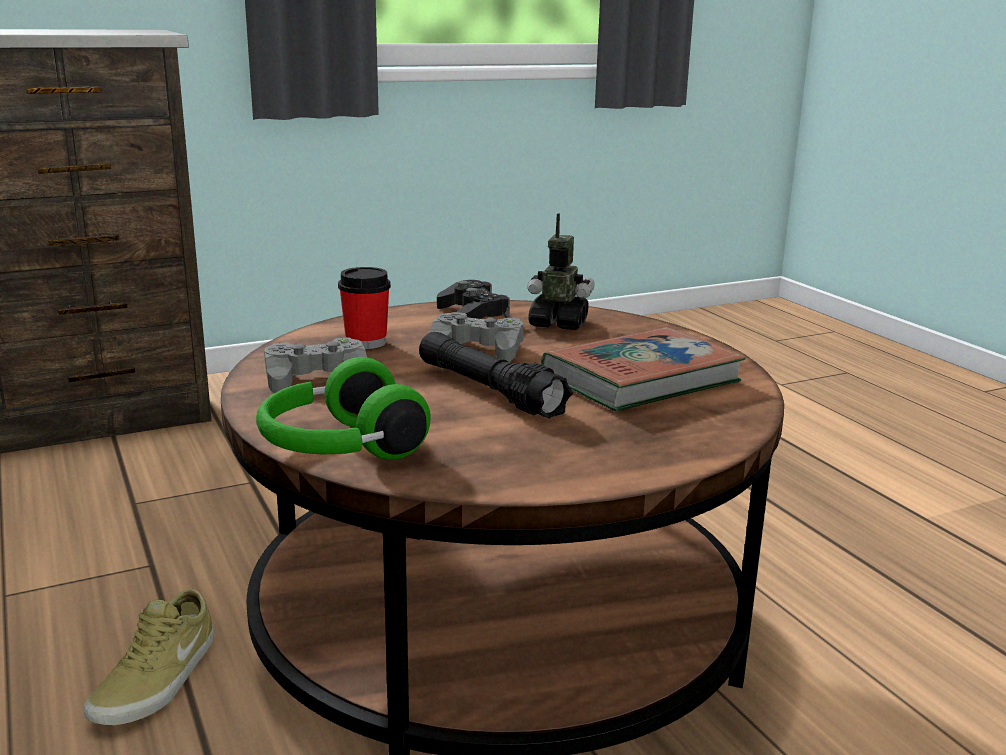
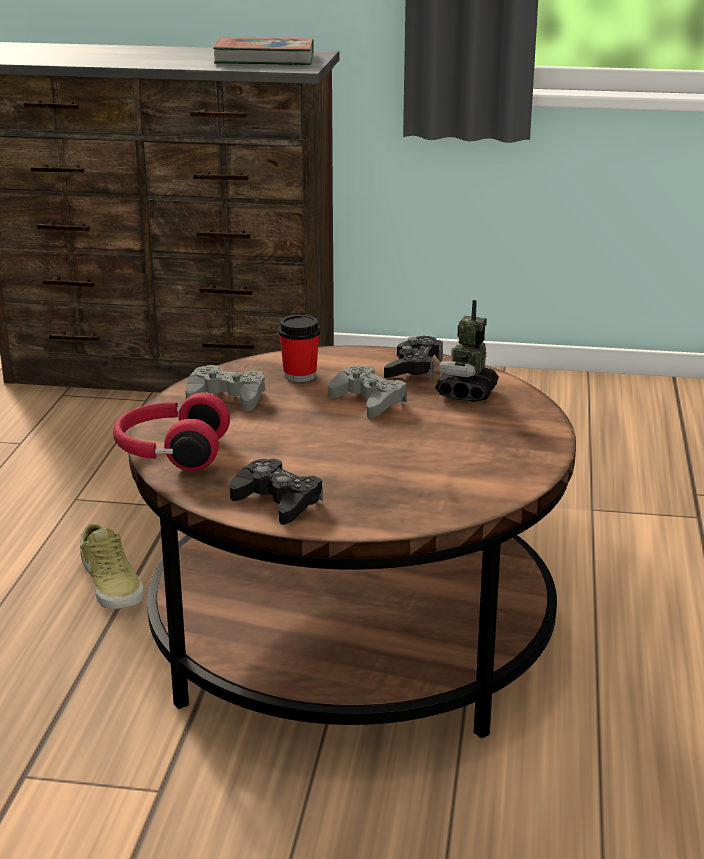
camera: 35 degrees right, 5 degrees up
(158, 680) = (113, 584): beige shoe -> beige shoe turned 75 degrees counterclockwise
(339, 448) = (170, 453): green headphones -> red headphones
(489, 391) = (321, 438): black flashlight -> none
(552, 462) = (277, 501): none -> black game controller
(558, 324) = (466, 393): toy robot -> toy robot turned 120 degrees counterclockwise
(641, 379) = (445, 458): book -> book (264, 59)

